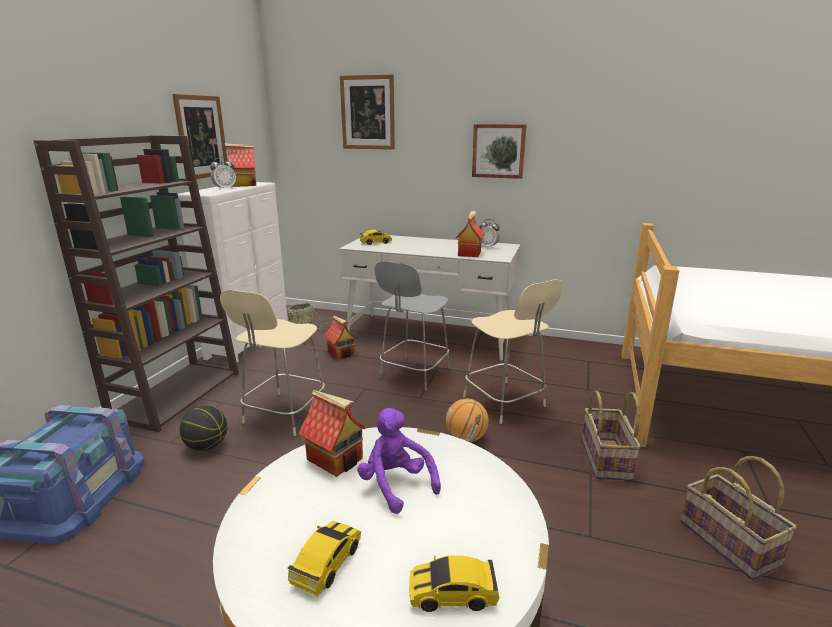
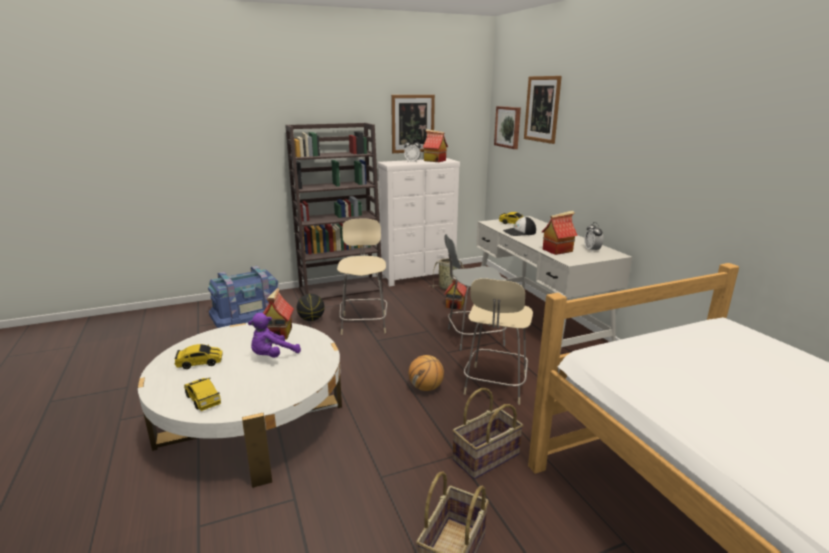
camera: 50 degrees right, 0 degrees up
(284, 415) = (364, 323): beige chair -> beige chair turned 105 degrees clockwise
(396, 485) = (272, 356): purple plush toy -> purple plush toy turned 150 degrees counterclockwise
(402, 248) = (519, 232): none -> cap
(498, 151) = (626, 155): picture -> picture (508, 127)

